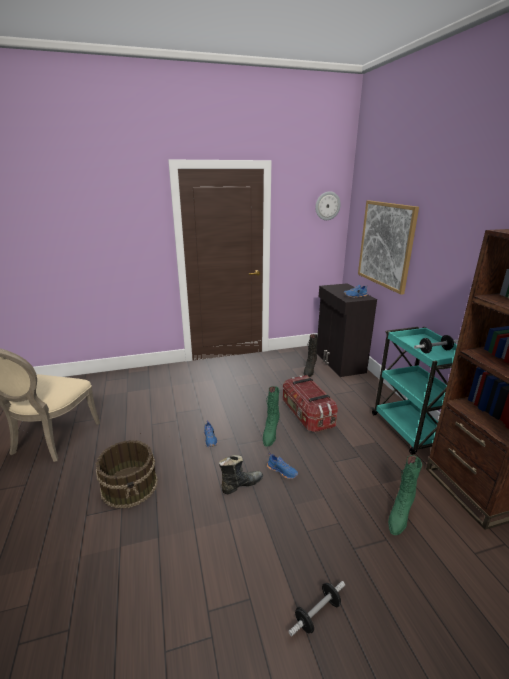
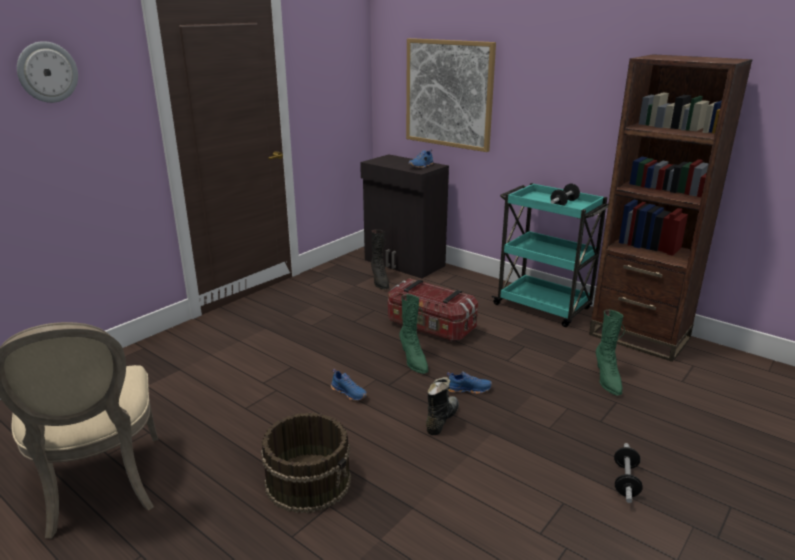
camera: 35 degrees left, 0 degrees up
(327, 206) = (348, 48): wall clock -> wall clock (47, 72)

